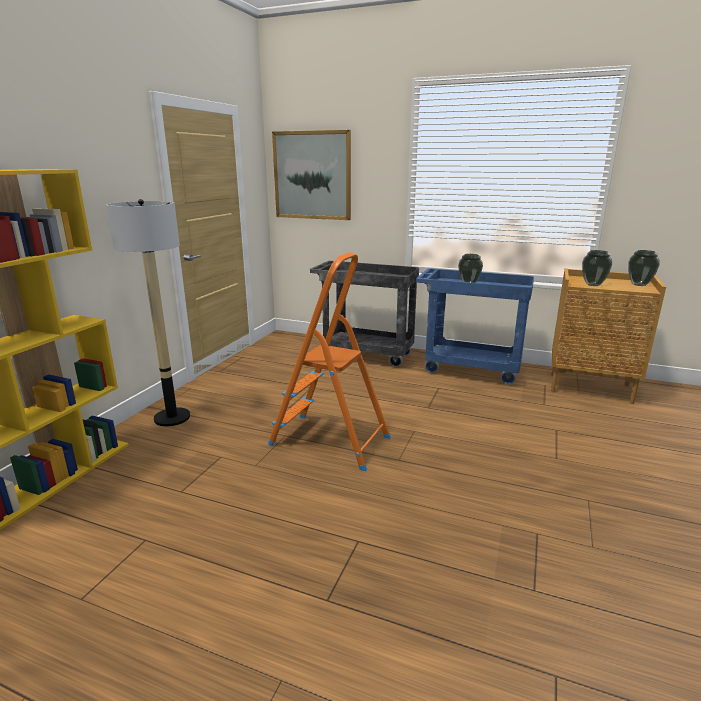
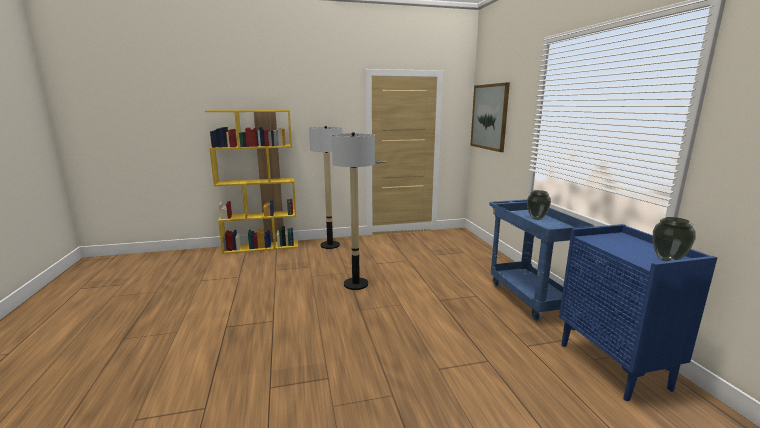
camera: 55 degrees right, 5 degrees down
(328, 440) = (355, 284): orange step ladder -> floor lamp
(364, 356) = (478, 259): grey cart -> none
(590, 388) = (613, 366): brown cabinet -> blue cabinet
(593, 285) = (607, 243): vase -> none

